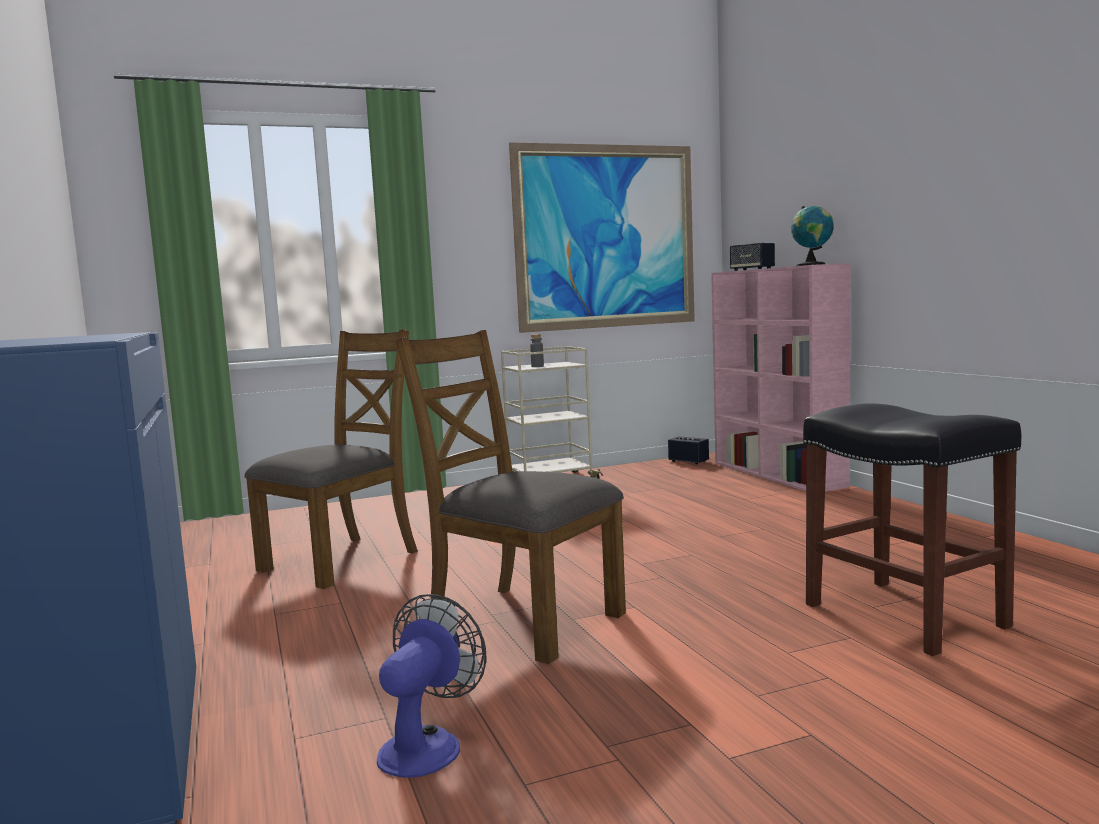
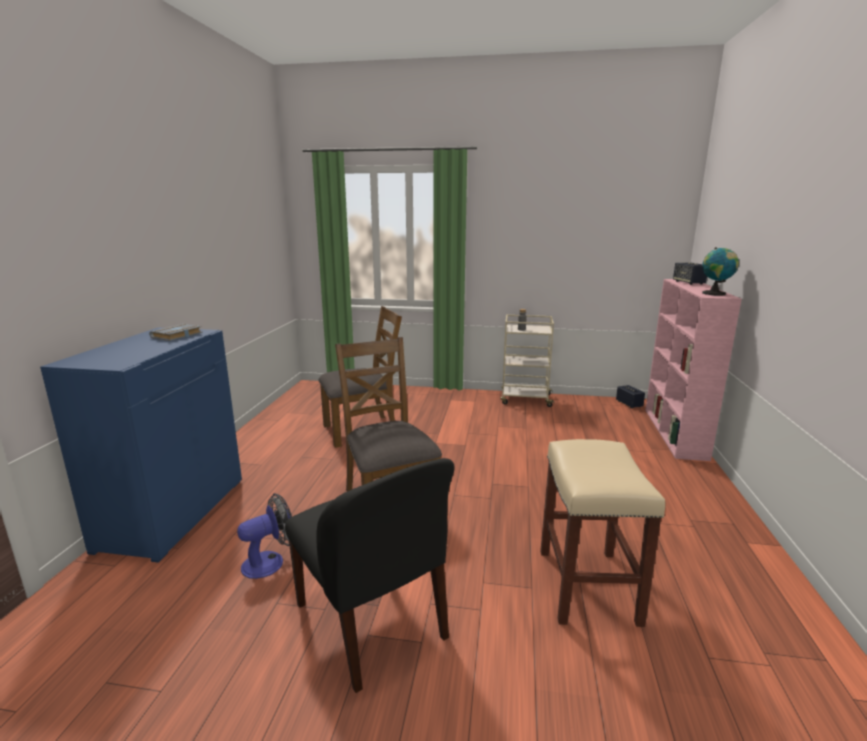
camera: 30 degrees right, 10 degrees up
(82, 336) = (177, 336): none -> grey book
(606, 237) = (593, 244): picture -> none
(715, 744) = (372, 623): none -> black chair
(901, 615) = (586, 584): black stool -> beige stool

